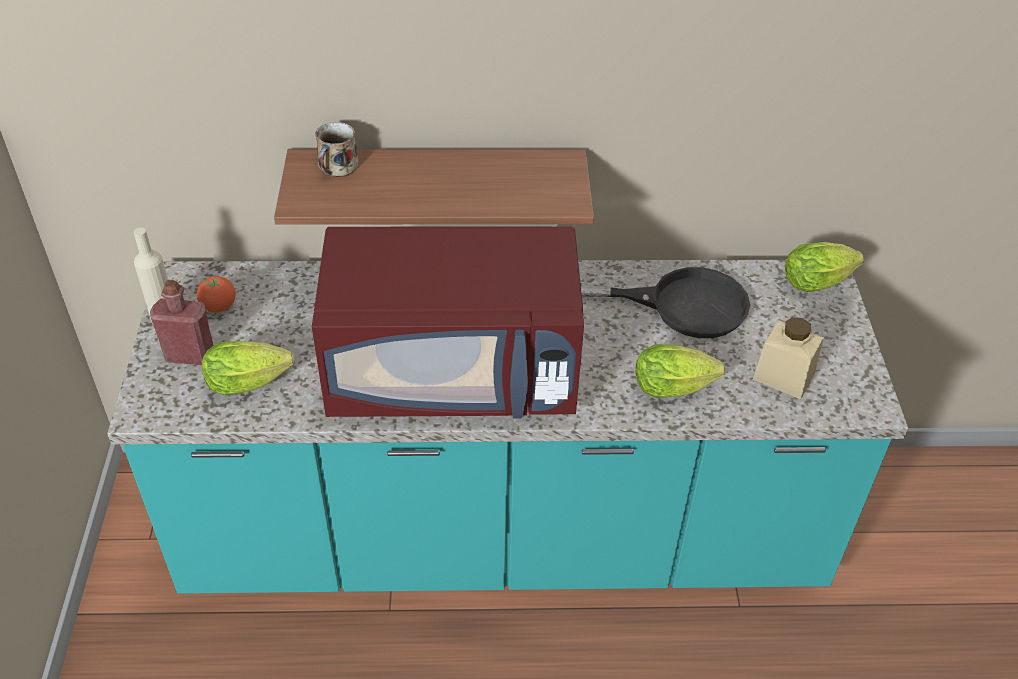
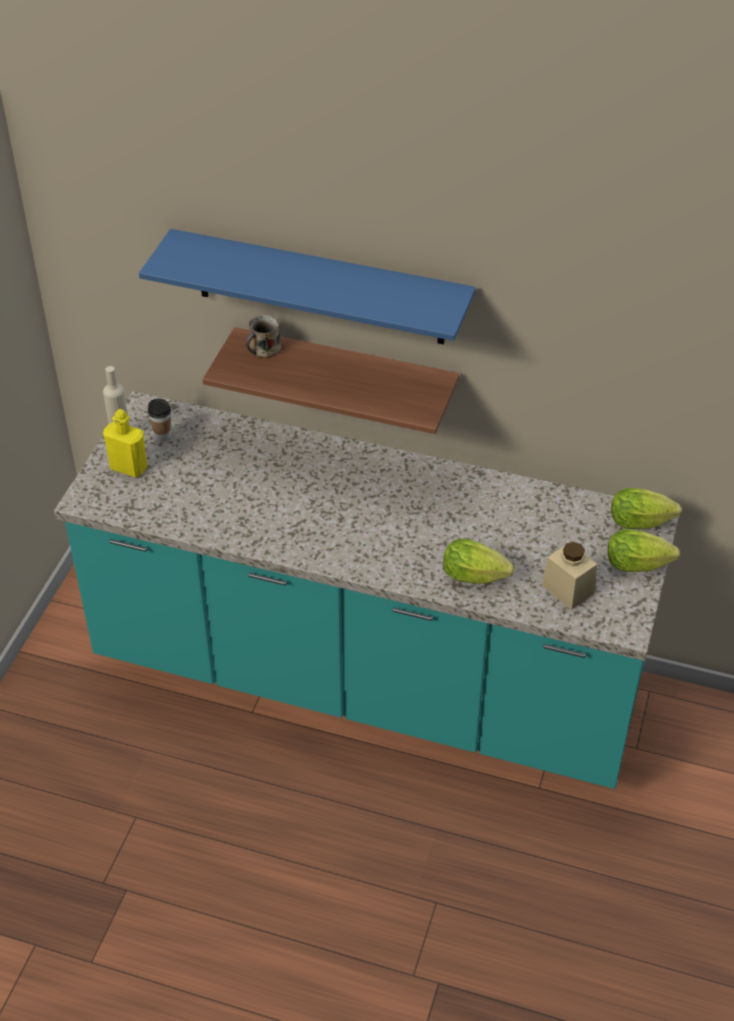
camera: 20 degrees right, 0 degrees up
(190, 355) = (128, 468): red bottle -> yellow bottle
(219, 306) = (162, 436): tomato -> cup
(252, 382) = (165, 498): lettuce -> lettuce (640, 565)
(402, 71) = (320, 288): none -> blue shelf
(454, 373) = (313, 526): red microwave -> none
(679, 305) = (515, 514): black frying pan -> none

